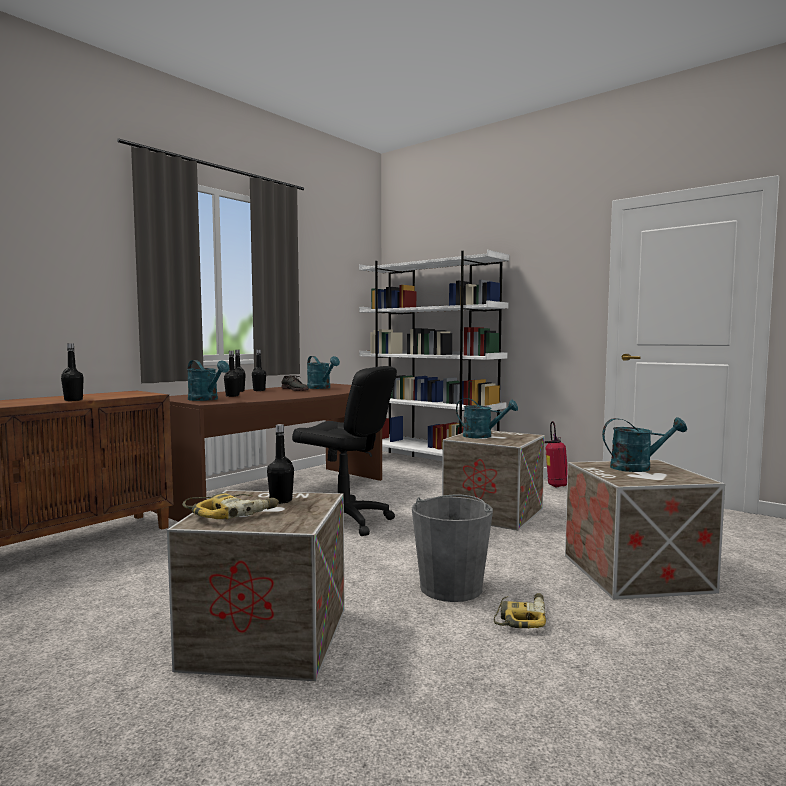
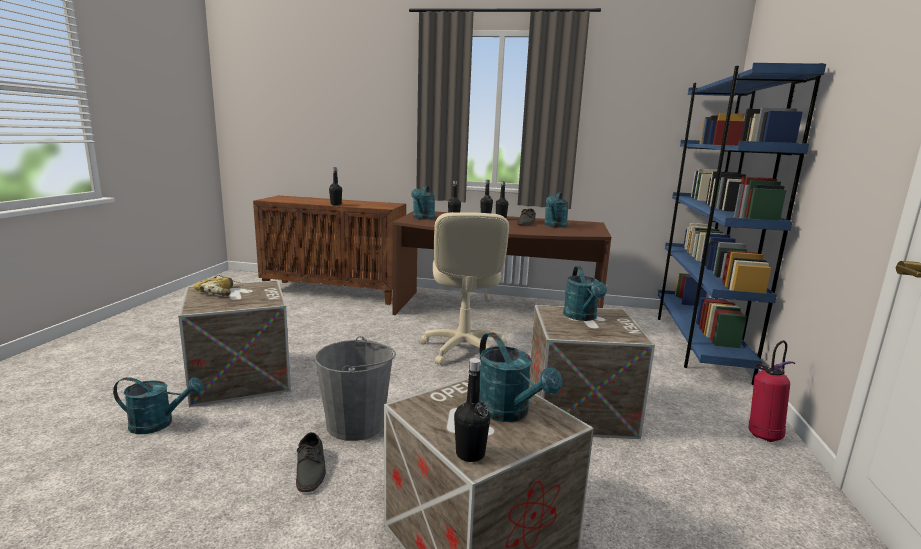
camera: 60 degrees right, 10 degrees up
(281, 501) = (255, 295): black bottle -> black bottle (470, 454)
(344, 521) = (463, 349): black office chair -> beige office chair
(346, 707) = (159, 424): none -> turquoise watering can
(428, 464) = (697, 343): white bookcase -> blue bookcase
(520, 617) = (311, 469): power drill -> grey shoe

